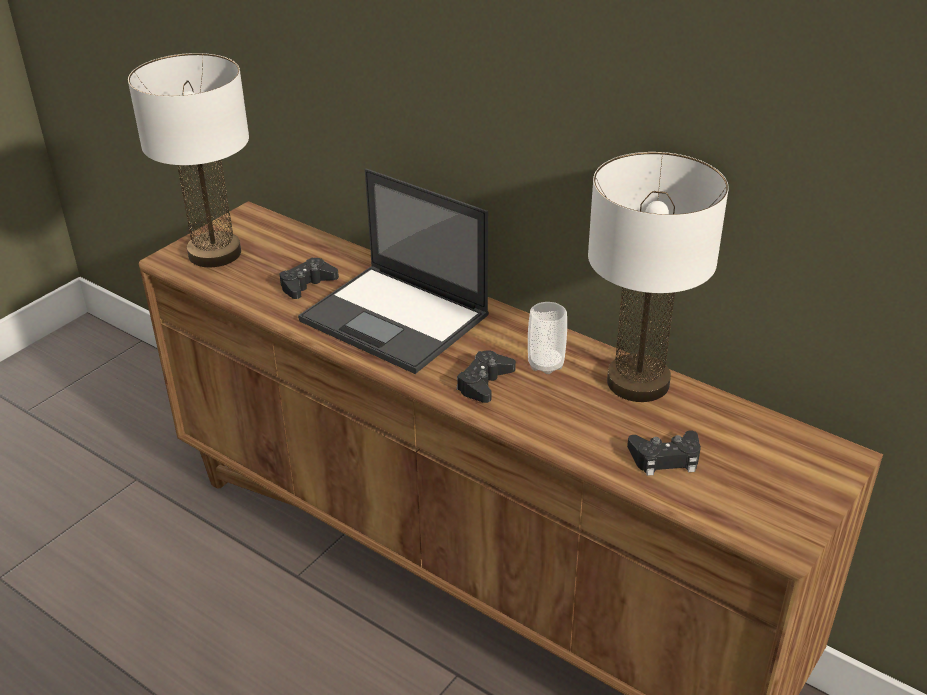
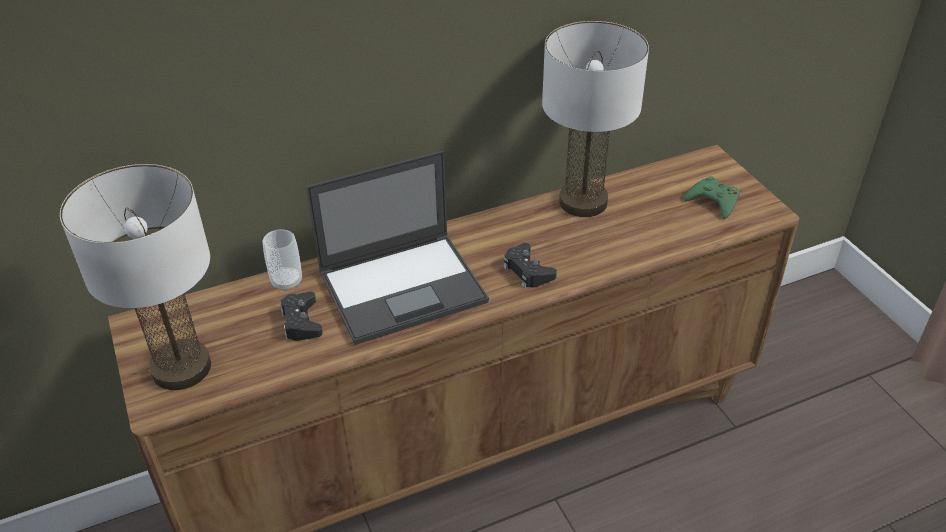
camera: 60 degrees left, 5 degrees up
(546, 364) = (530, 234): cup -> cup (287, 282)
(665, 458) = (668, 224): black game controller -> none
(751, 484) = (713, 202): none -> green game controller

